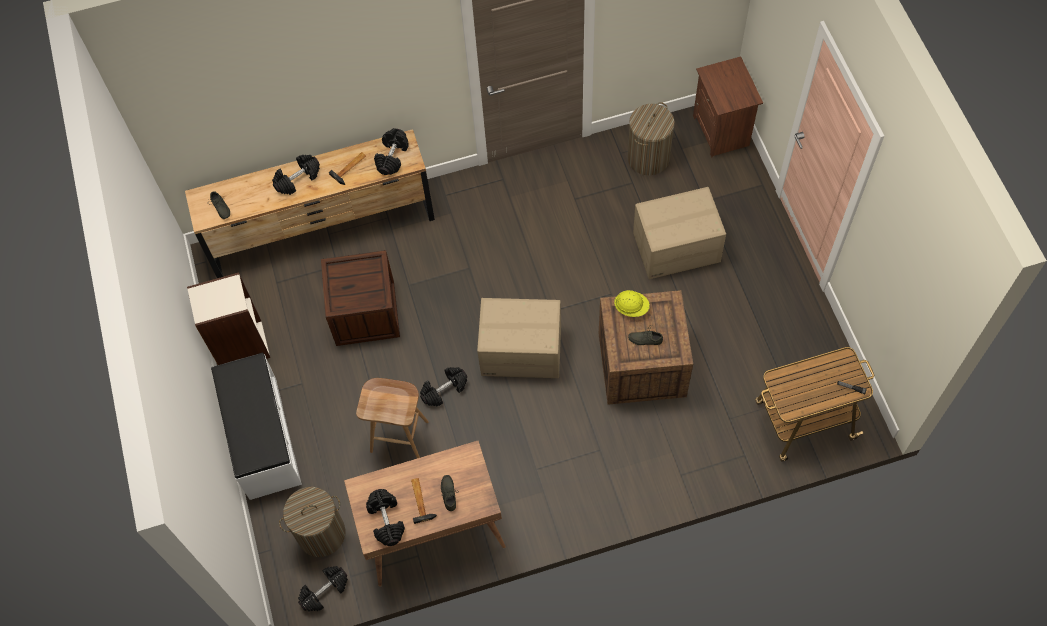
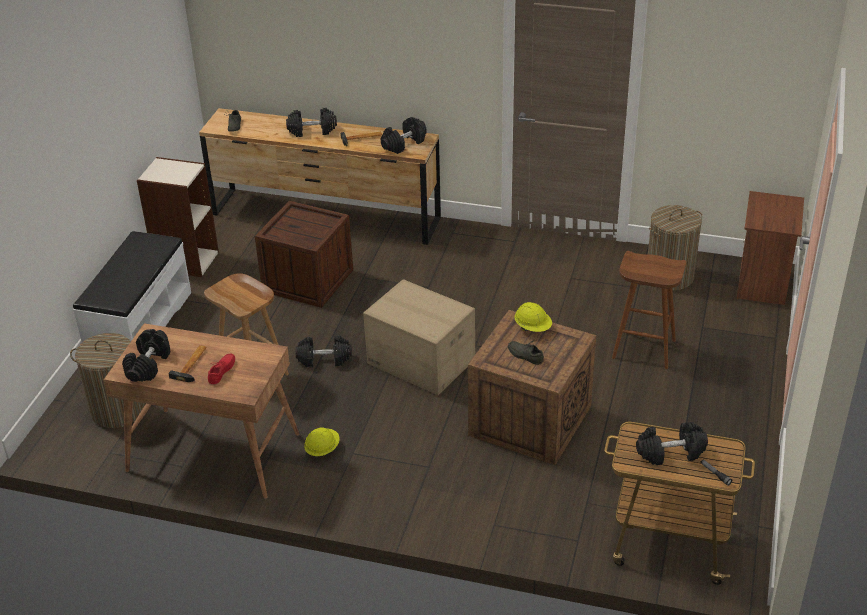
camera: 30 degrees right, 25 degrees down
(324, 592) = (77, 452): black dumbbell -> black dumbbell (670, 453)
(450, 493) = (223, 372): grey shoe -> red shoe
(511, 479) = (322, 449): none -> yellow hard hat
(676, 248) = (642, 349): cardboard box -> brown stool

